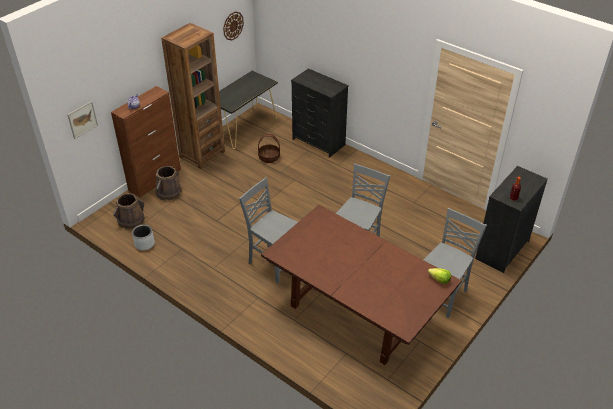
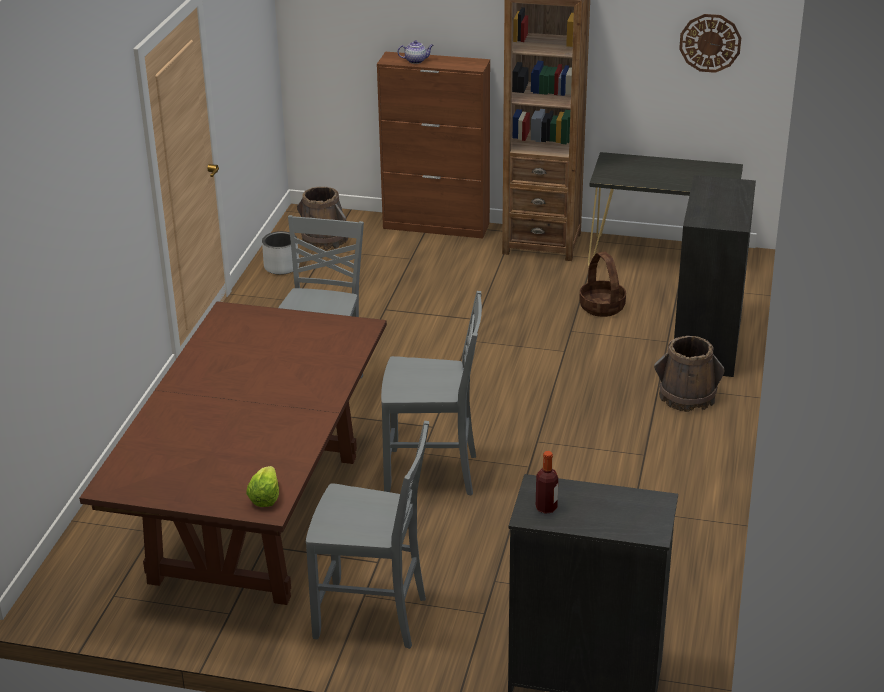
camera: 65 degrees right, 10 degrees down
(82, 119) = (331, 33): picture -> none
(168, 192) = (416, 247): brown bucket -> brown bucket (686, 396)

